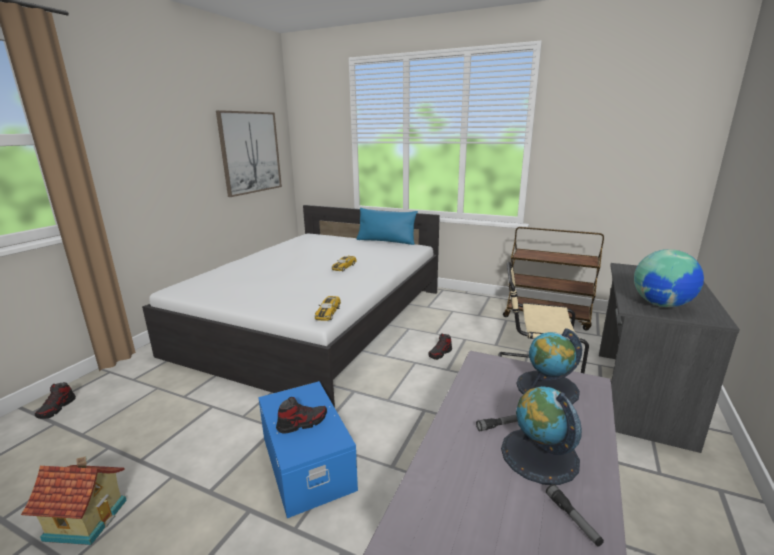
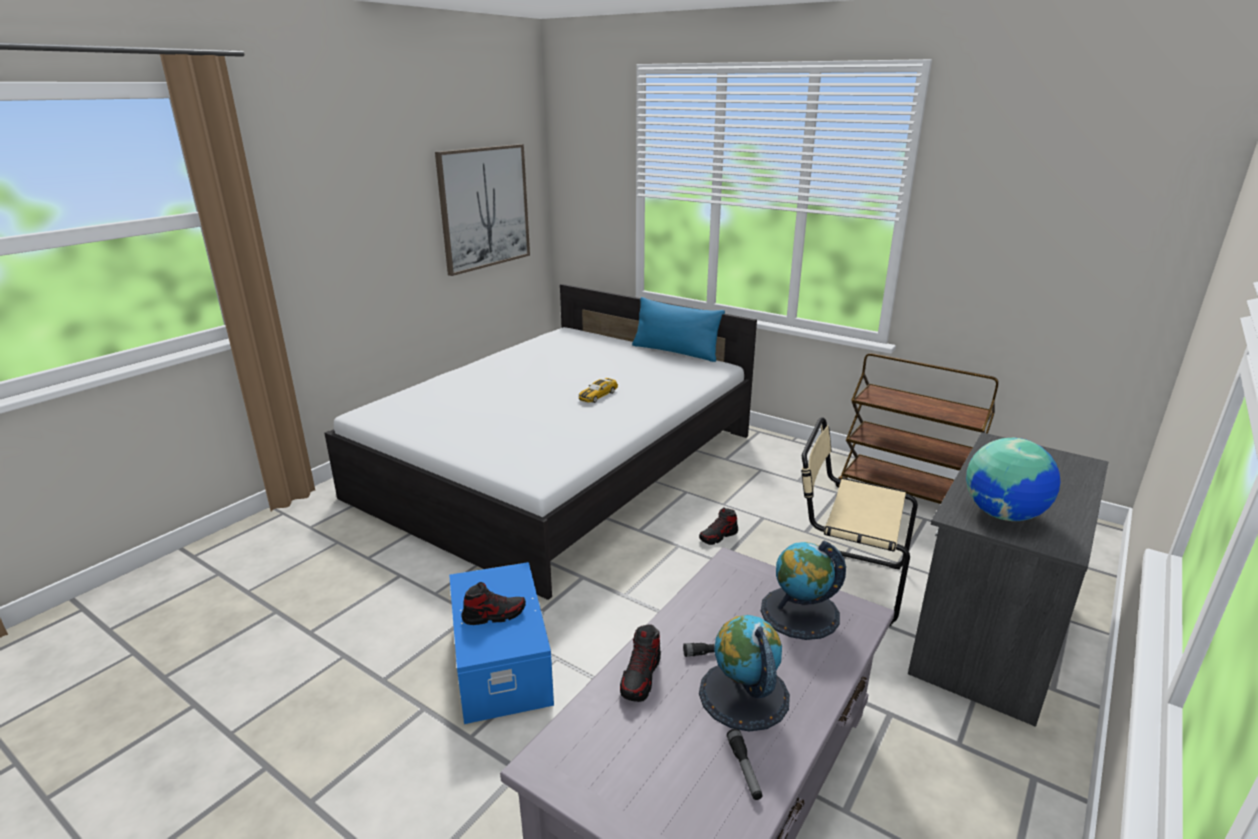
camera: 10 degrees right, 5 degrees up
(57, 408) = (221, 555): shoe -> shoe (641, 677)
(87, 518) = (249, 689): toy house -> none
(328, 313) = (552, 471): toy car -> none

